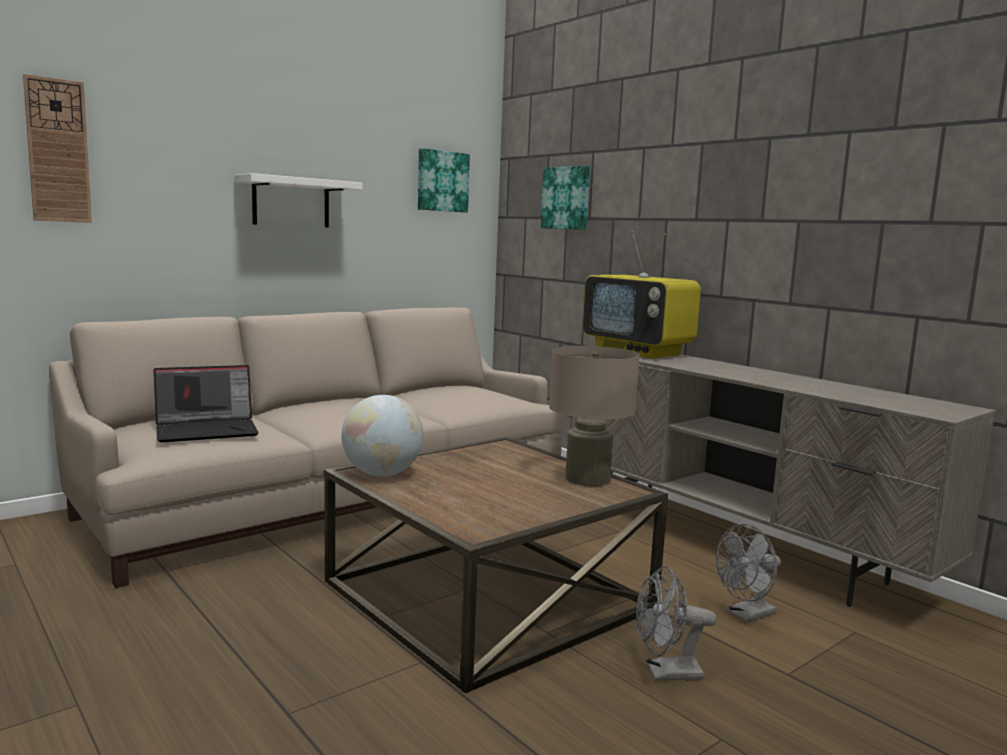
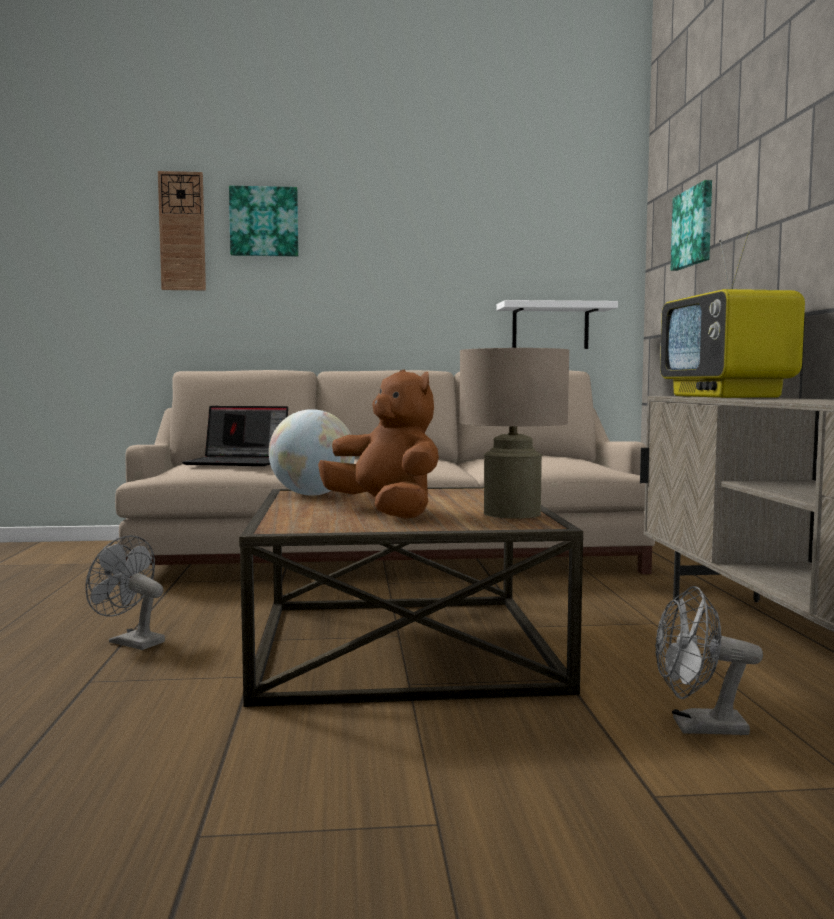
camera: 35 degrees right, 5 degrees down
(291, 202) = (387, 265): white shelf -> white shelf (550, 326)
(442, 181) = (565, 234): picture -> picture (264, 222)
(499, 492) = (386, 512): none -> brown plush toy
(666, 673) = (480, 749): grey fan -> grey fan (130, 642)

